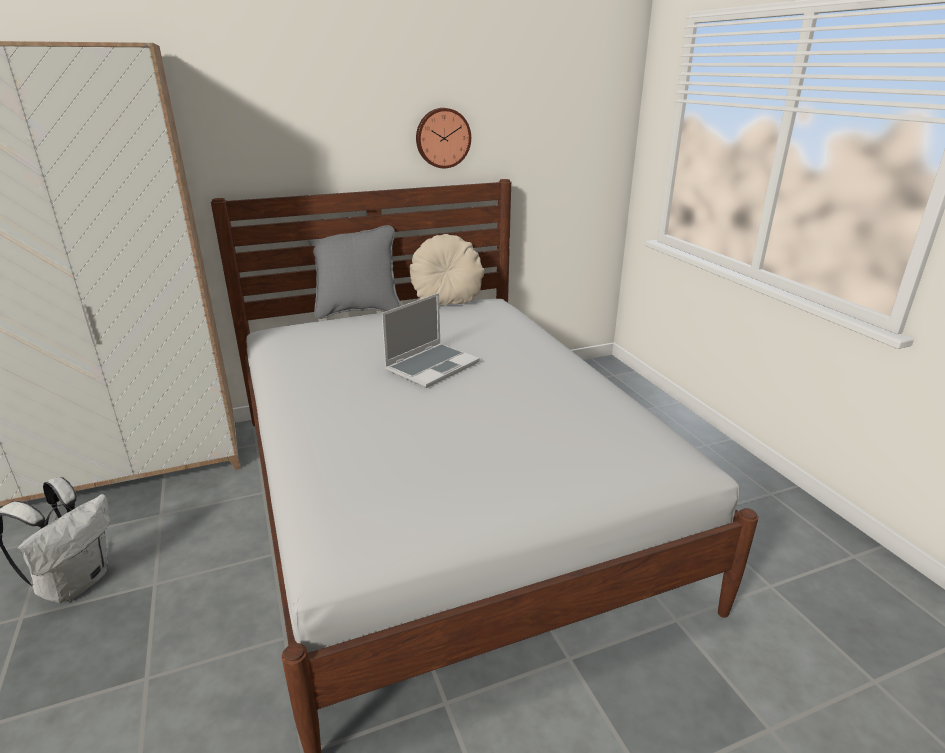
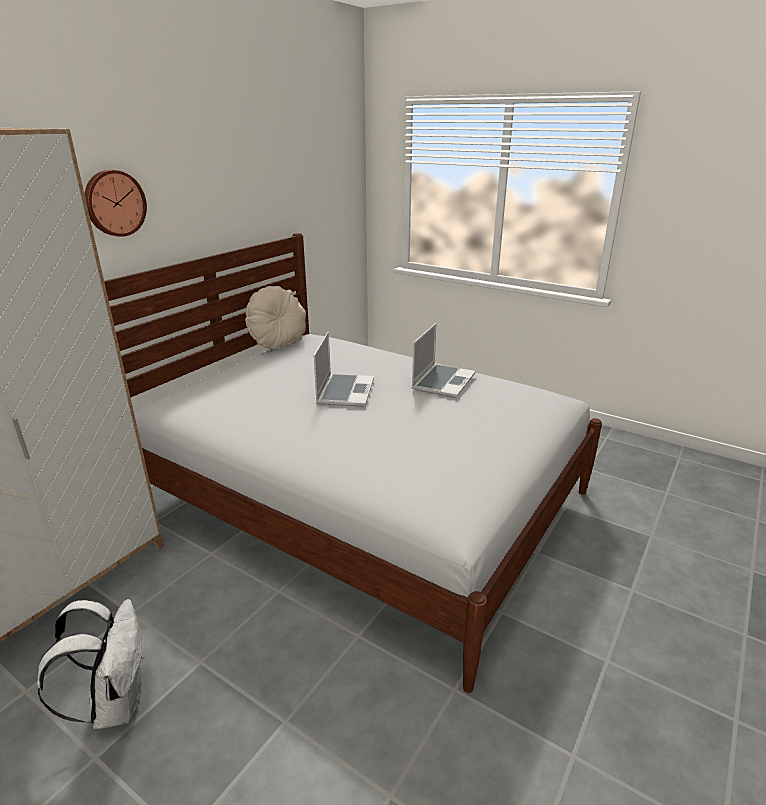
camera: 35 degrees left, 0 degrees up
(358, 311) = (212, 369): grey pillow -> none
(442, 138) = (249, 203): wall clock -> wall clock (114, 203)
(552, 388) = (443, 381): none -> laptop

